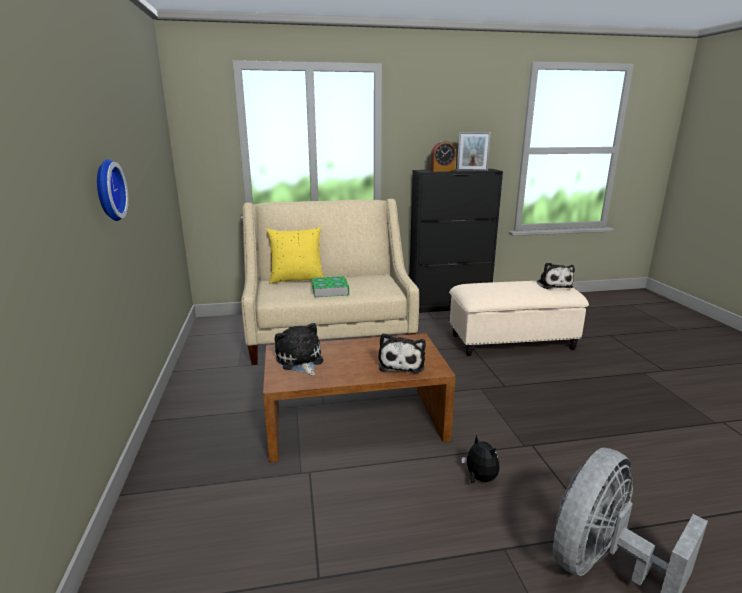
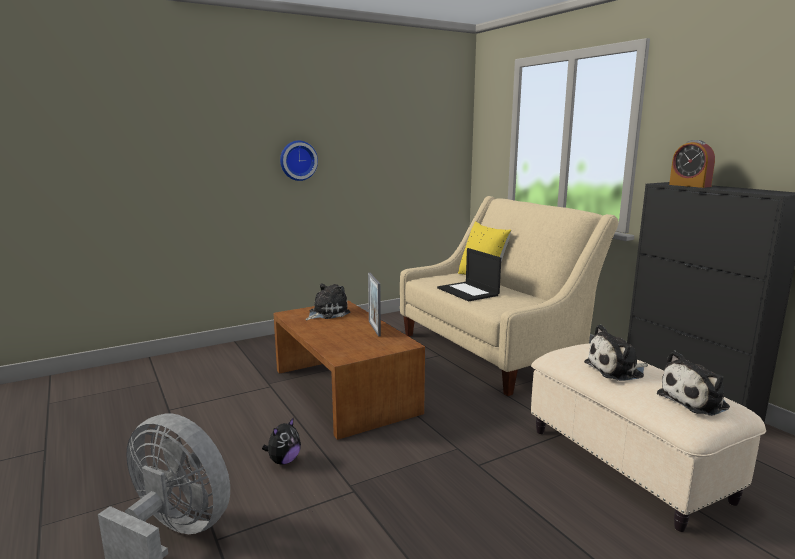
camera: 70 degrees right, 5 degrees down
(330, 290) = (468, 292): book -> laptop
(402, 363) = (345, 344): plush toy -> plush toy (617, 370)
(472, 170) = (733, 190): picture frame -> picture frame (374, 328)

